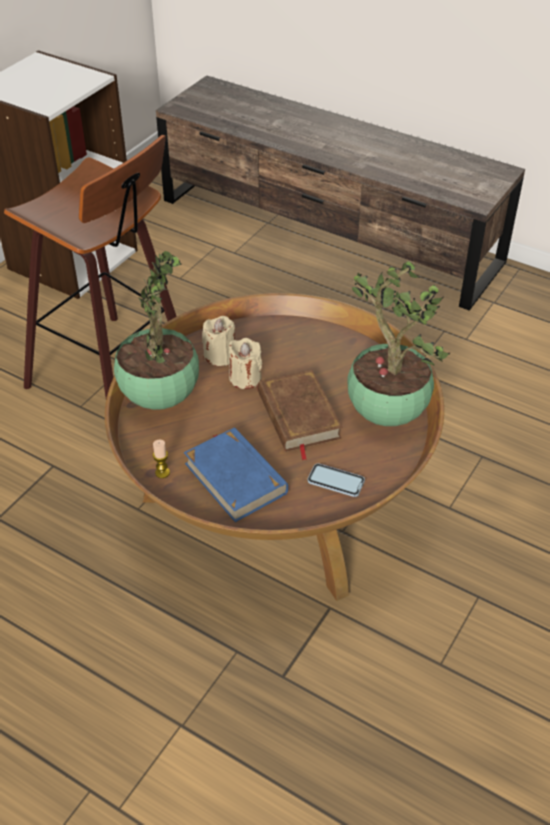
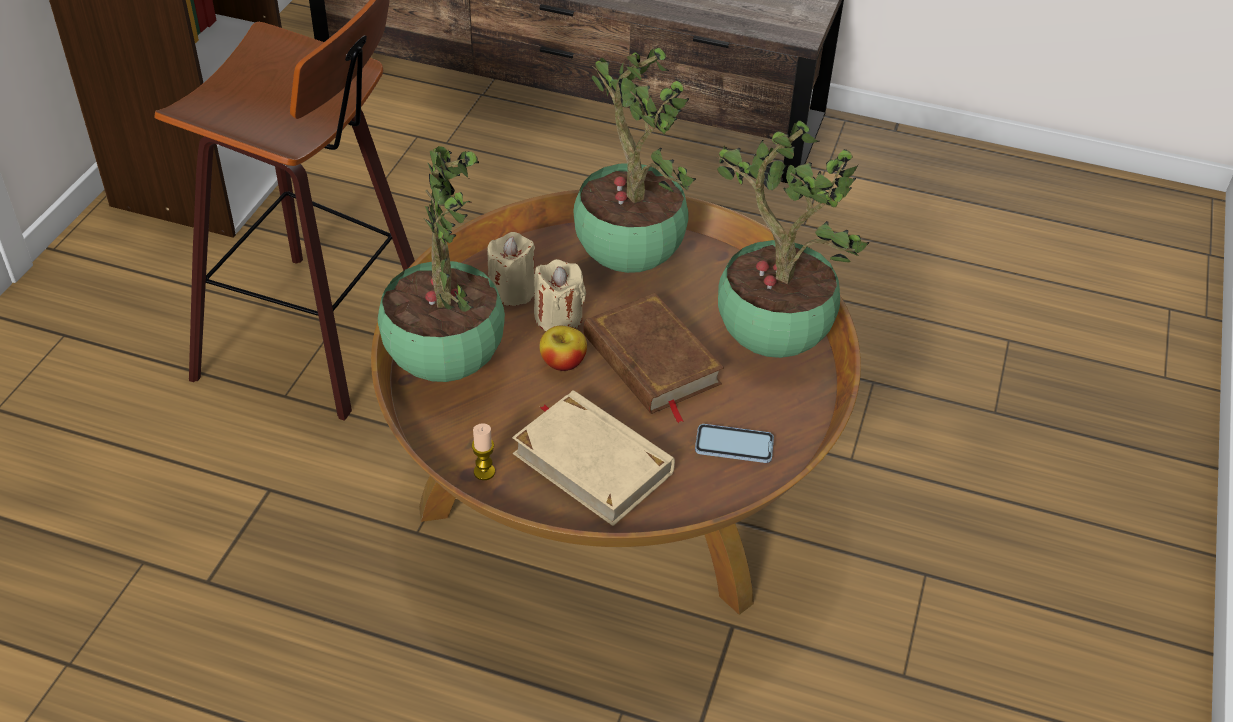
camera: 15 degrees left, 0 degrees up
(236, 477) = (593, 462): blue book -> beige book
(238, 408) = (563, 363): none -> apple
(305, 343) = (626, 257): none -> potted plant

